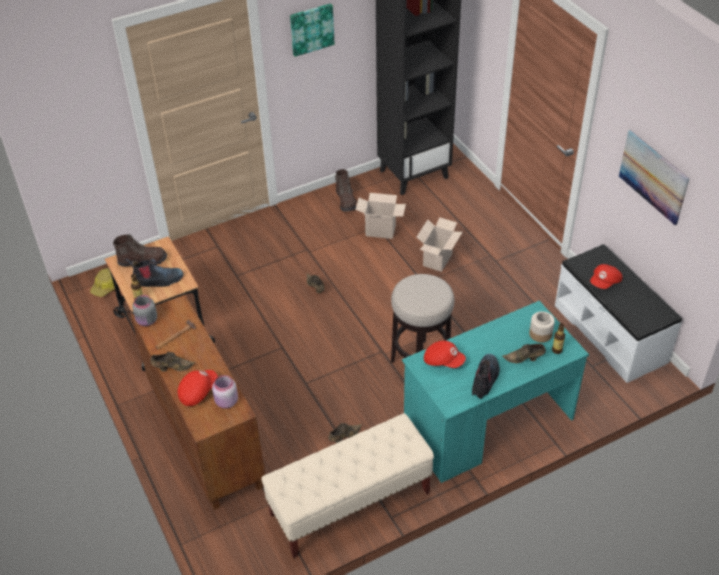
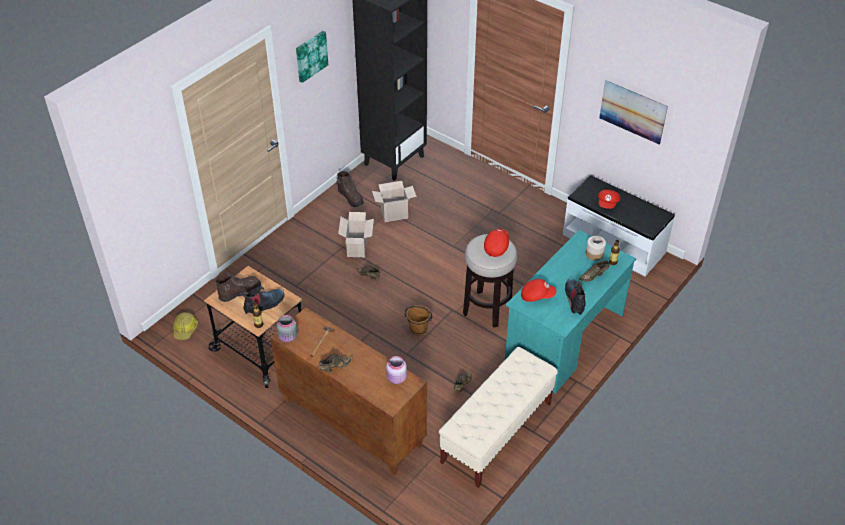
camera: 25 degrees left, 0 degrees up
(198, 391) = (368, 378): red cap -> red cap (496, 246)
(333, 361) = (418, 329): none -> brown bucket
(438, 261) = (454, 225): cardboard box -> cardboard box (357, 249)

